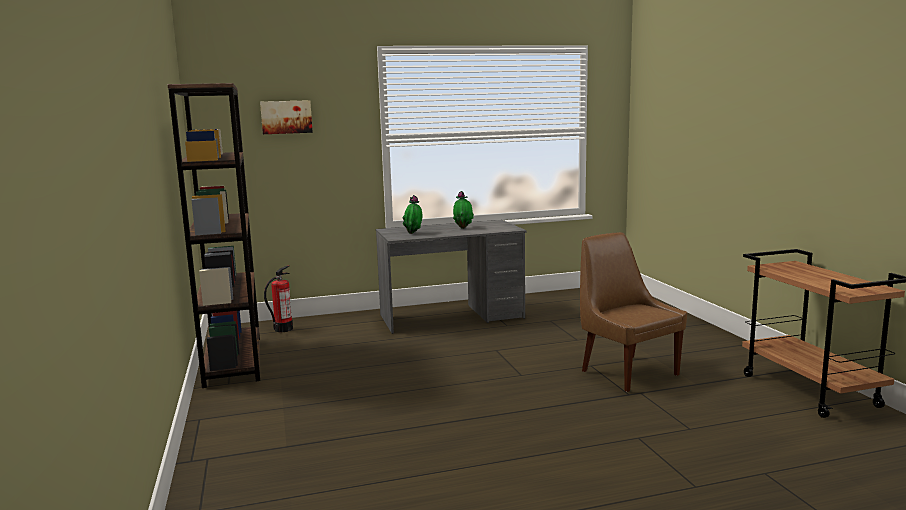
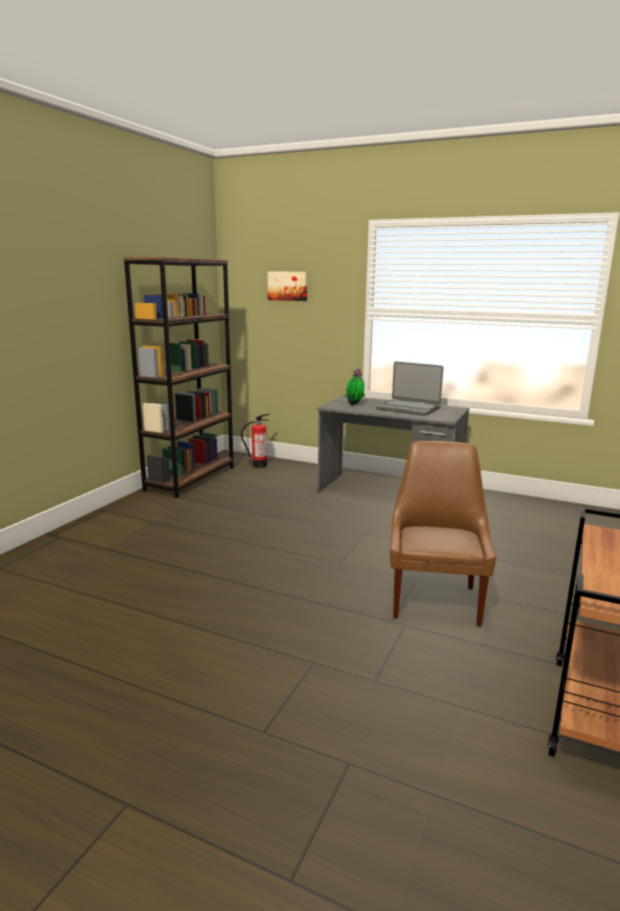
camera: 40 degrees right, 5 degrees up
(463, 228) = (408, 408): potted plant -> laptop

